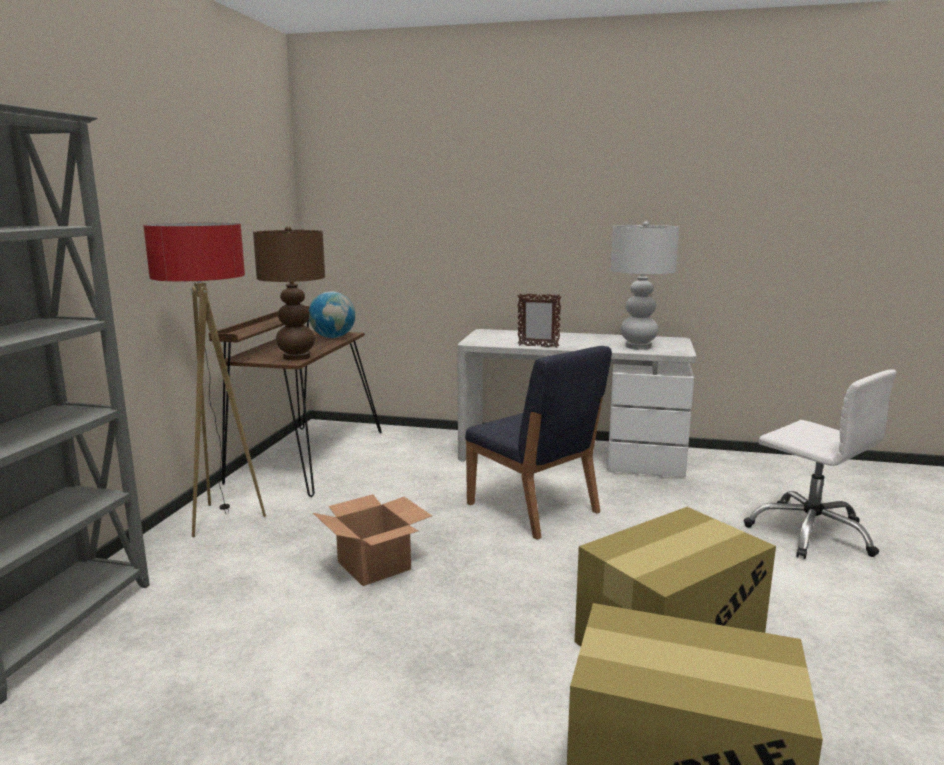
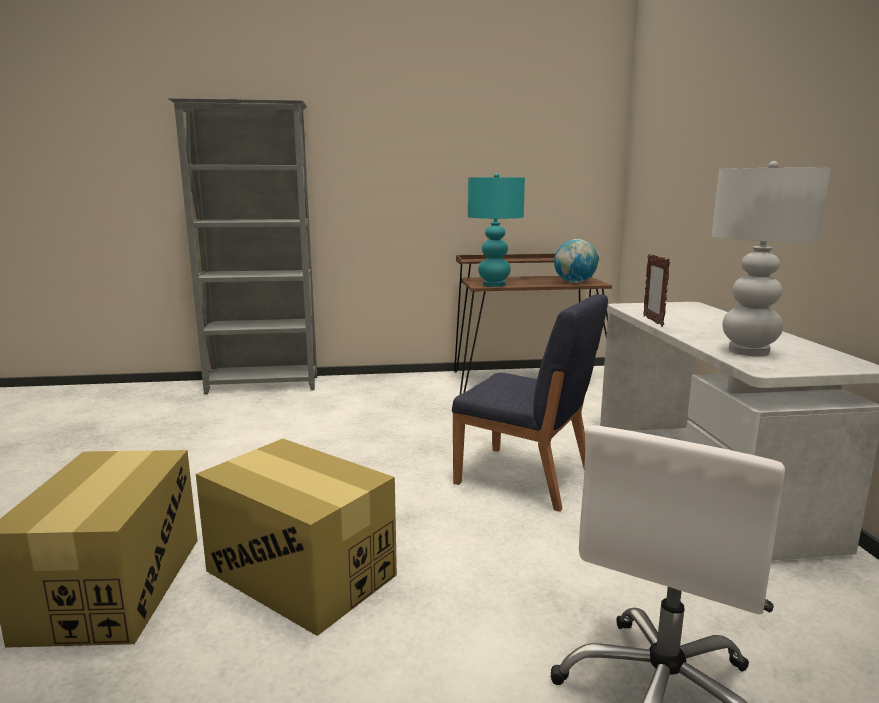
camera: 70 degrees right, 0 degrees up
(223, 519) = (405, 384): floor lamp -> none
(297, 357) = (494, 285): brown table lamp -> turquoise table lamp
(373, 565) = (370, 436): cardboard box -> none
(533, 508) = (525, 478): blue chair -> blue chair turned 90 degrees counterclockwise

